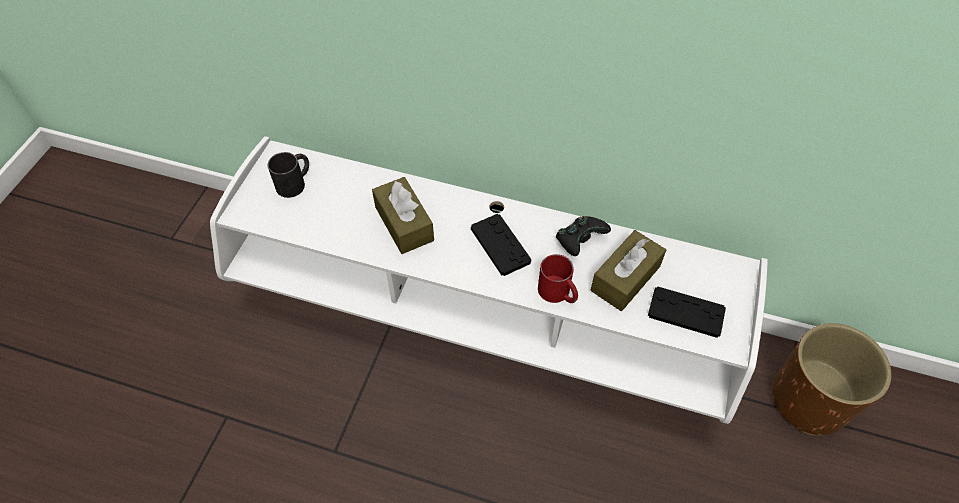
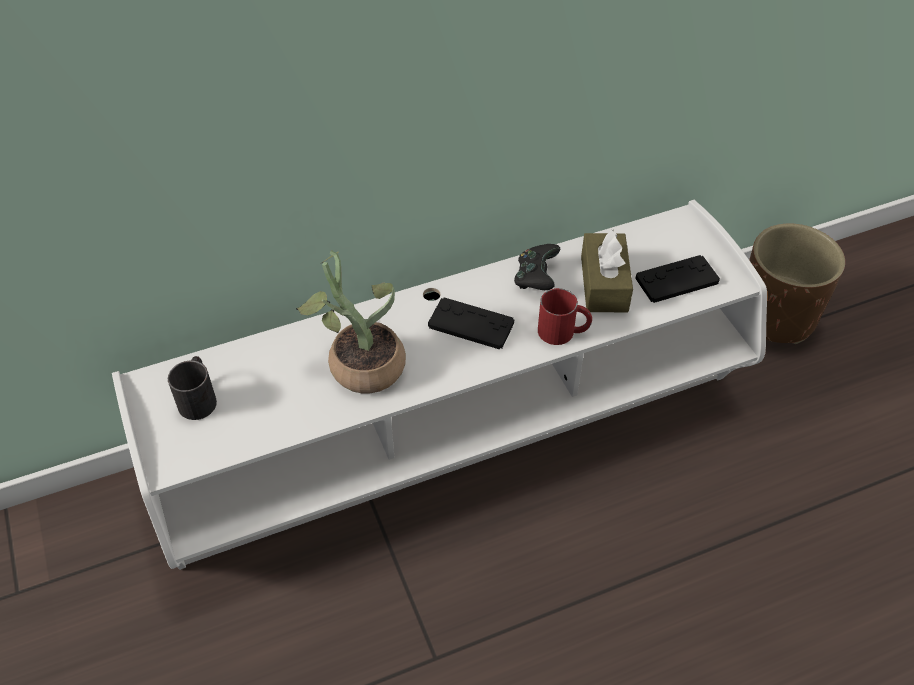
camera: 40 degrees left, 5 degrees down
(404, 223) = (359, 363): brown tissue box -> potted plant

